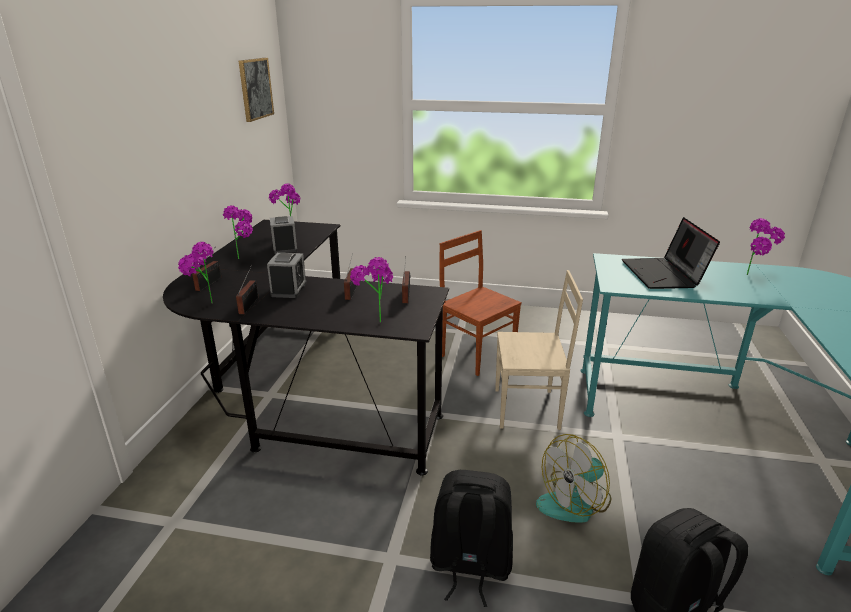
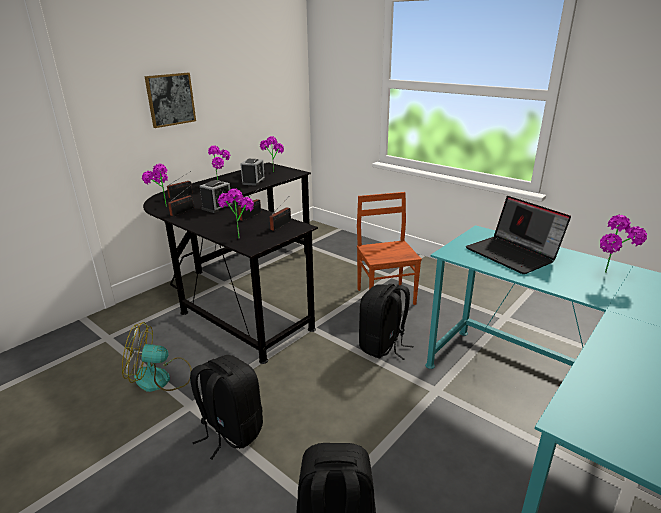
camera: 30 degrees right, 0 degrees up
(255, 89) = (272, 66): picture -> picture (170, 99)
(528, 409) = (383, 346): beige chair -> black backpack
(575, 502) = (346, 423): fan -> fan (161, 379)
(664, 274) = (513, 254): laptop -> laptop turned 60 degrees counterclockwise

